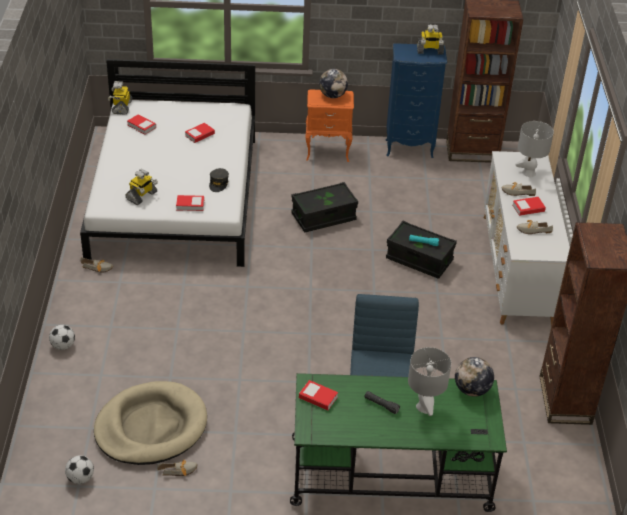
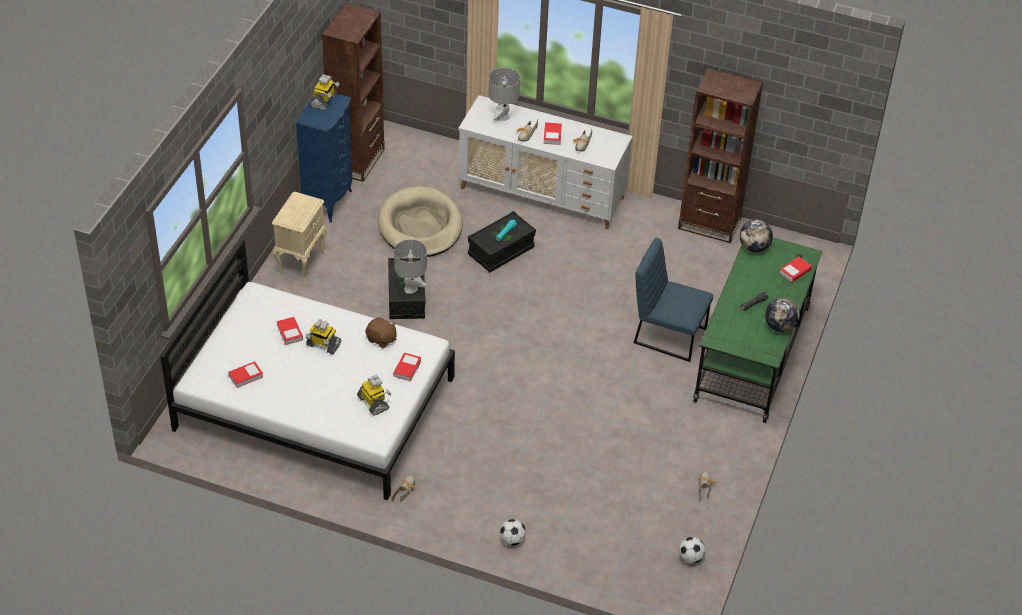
camera: 70 degrees left, 5 degrees up
(121, 107) = (197, 385): toy robot -> toy robot (323, 345)
(151, 427) = (645, 495): beige dog bed -> beige dog bed (420, 226)
(218, 183) = (381, 339): grey cap -> brown plush toy
(318, 397) = (732, 339): book -> book (795, 271)
(328, 153) = (301, 264): orange nightstand -> beige nightstand
(332, 95) = (295, 207): globe -> globe (779, 326)
(424, 407) = (763, 280): grey table lamp -> grey table lamp (410, 289)

